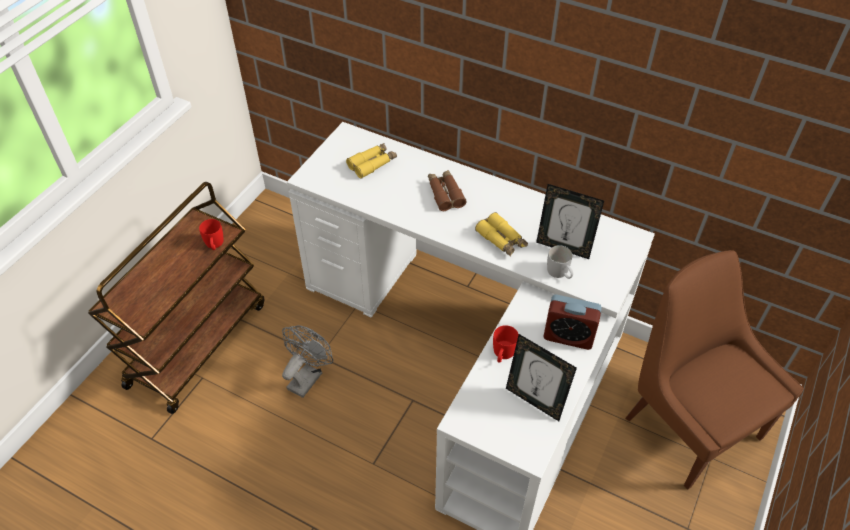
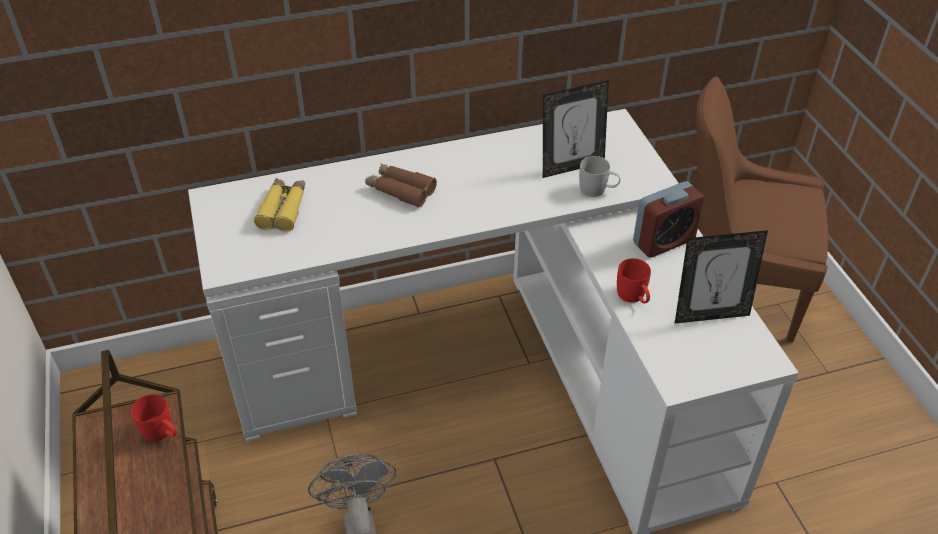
camera: 45 degrees left, 5 degrees down
(501, 240) = (510, 196): yellow binoculars -> none

